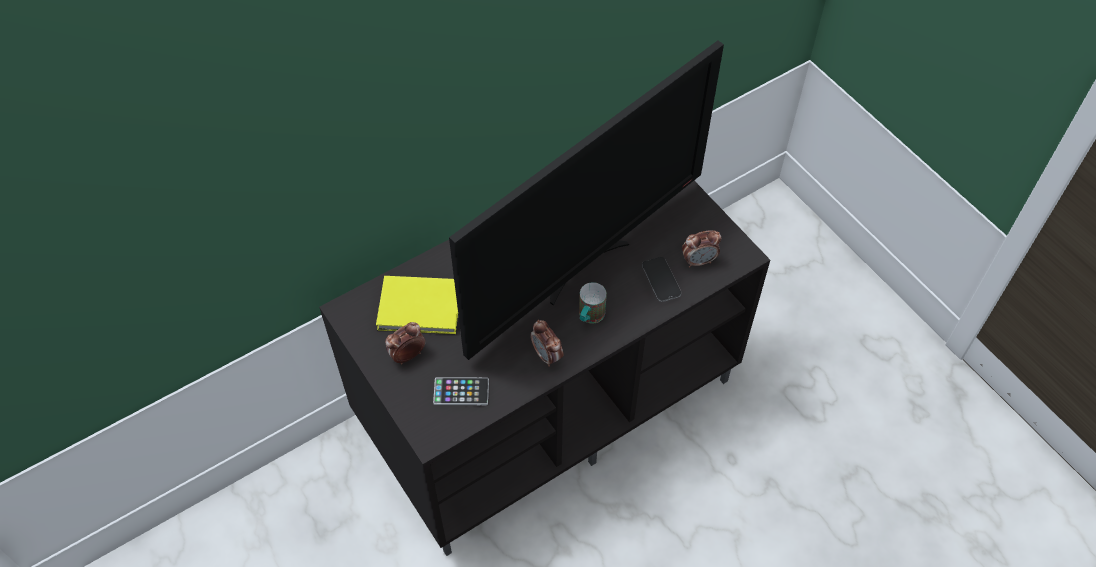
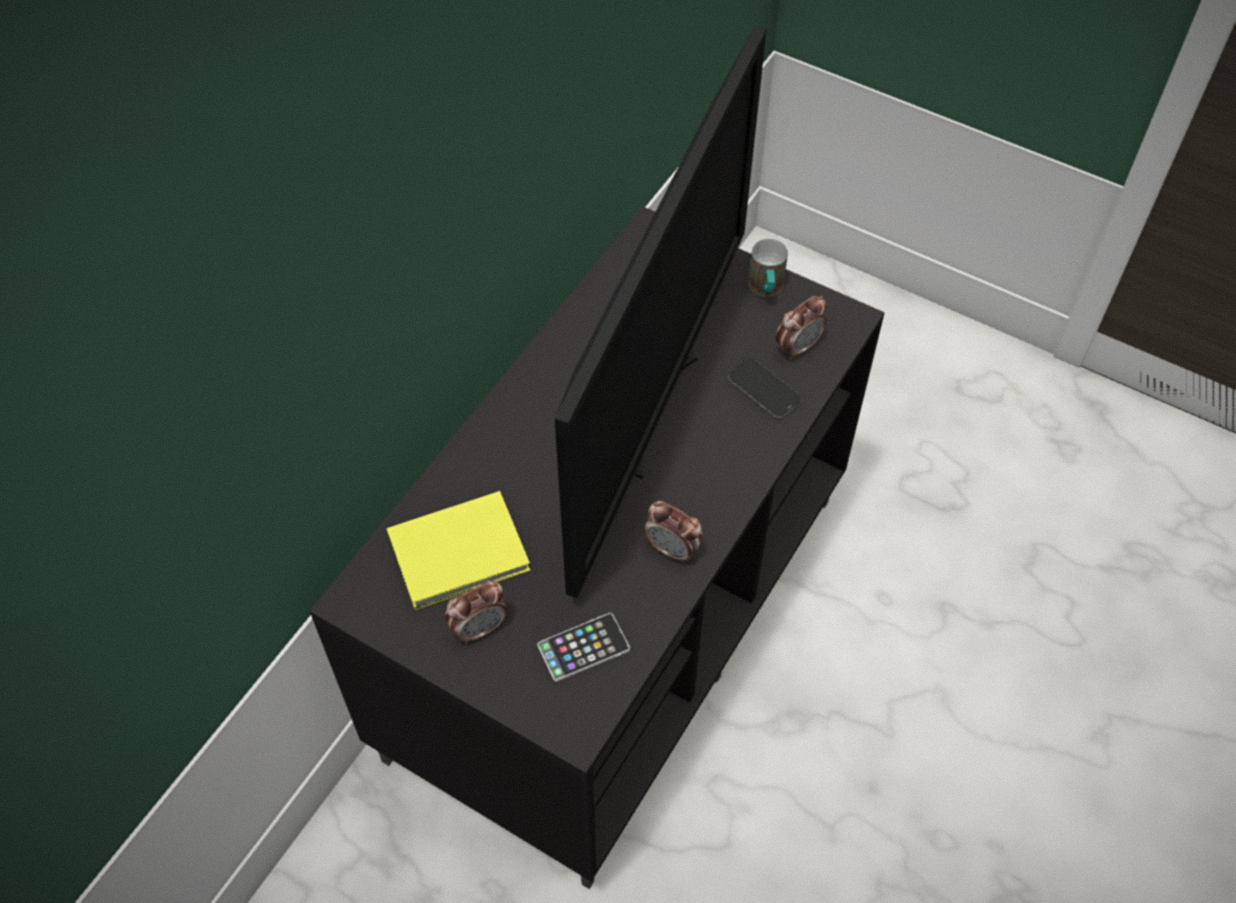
camera: 25 degrees left, 0 degrees up
(407, 355) = (479, 628): alarm clock -> alarm clock turned 150 degrees counterclockwise
(589, 317) = (699, 475): mug -> mug (766, 290)

